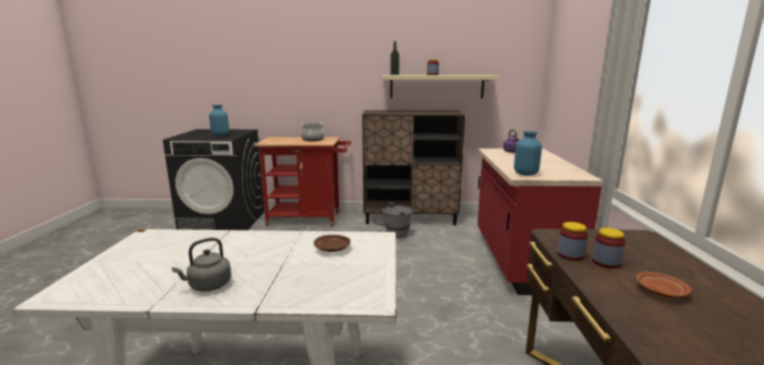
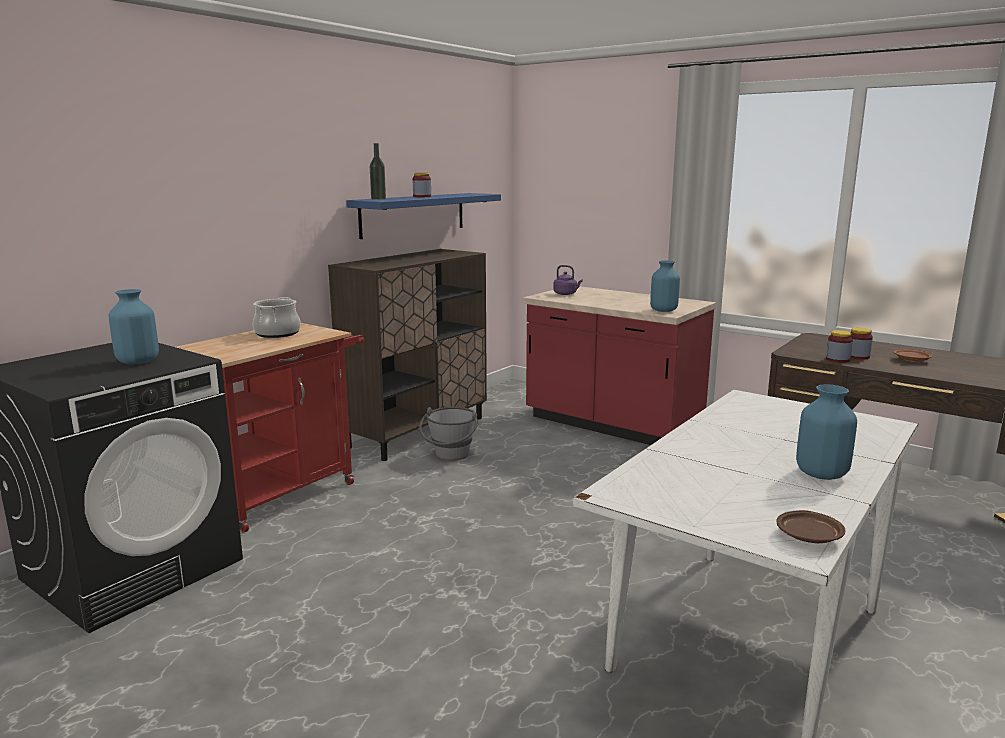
camera: 55 degrees left, 0 degrees up
(208, 286) = (822, 474): grey kettle -> blue vase
(332, 249) = (760, 416): brown plate -> brown plate (809, 537)
(436, 86) = (413, 214): beige shelf -> blue shelf

